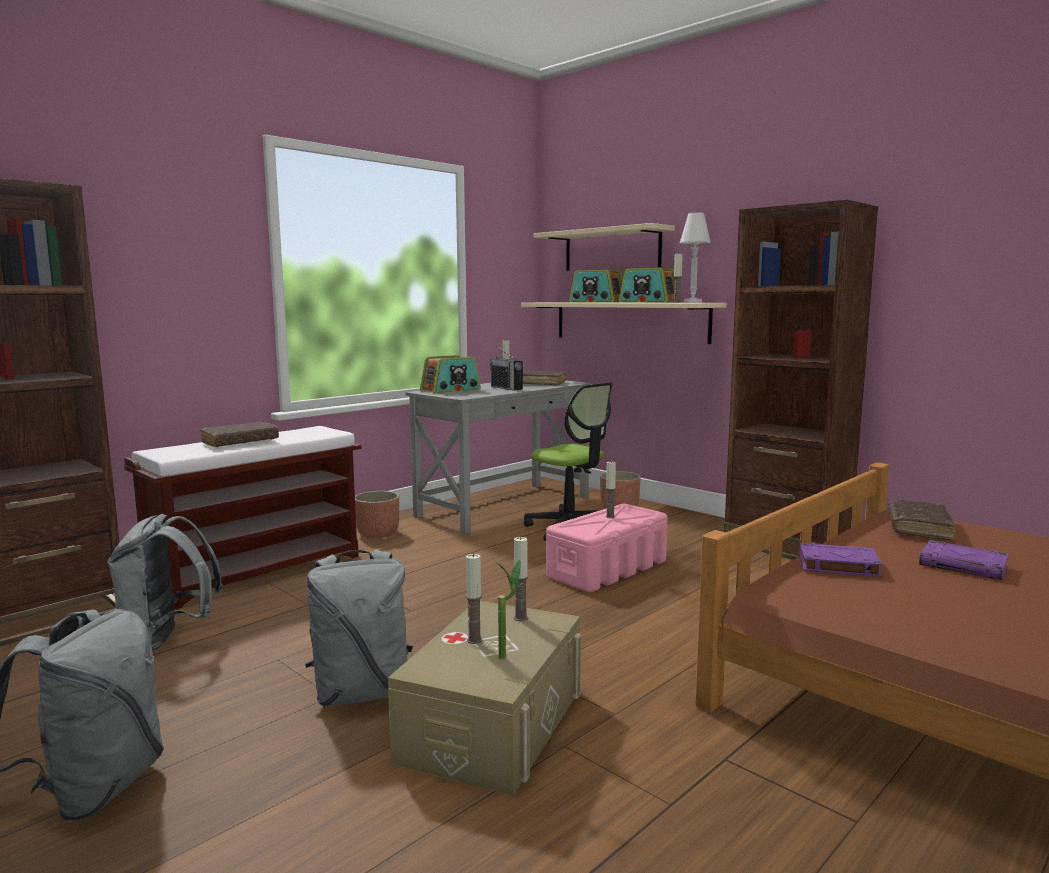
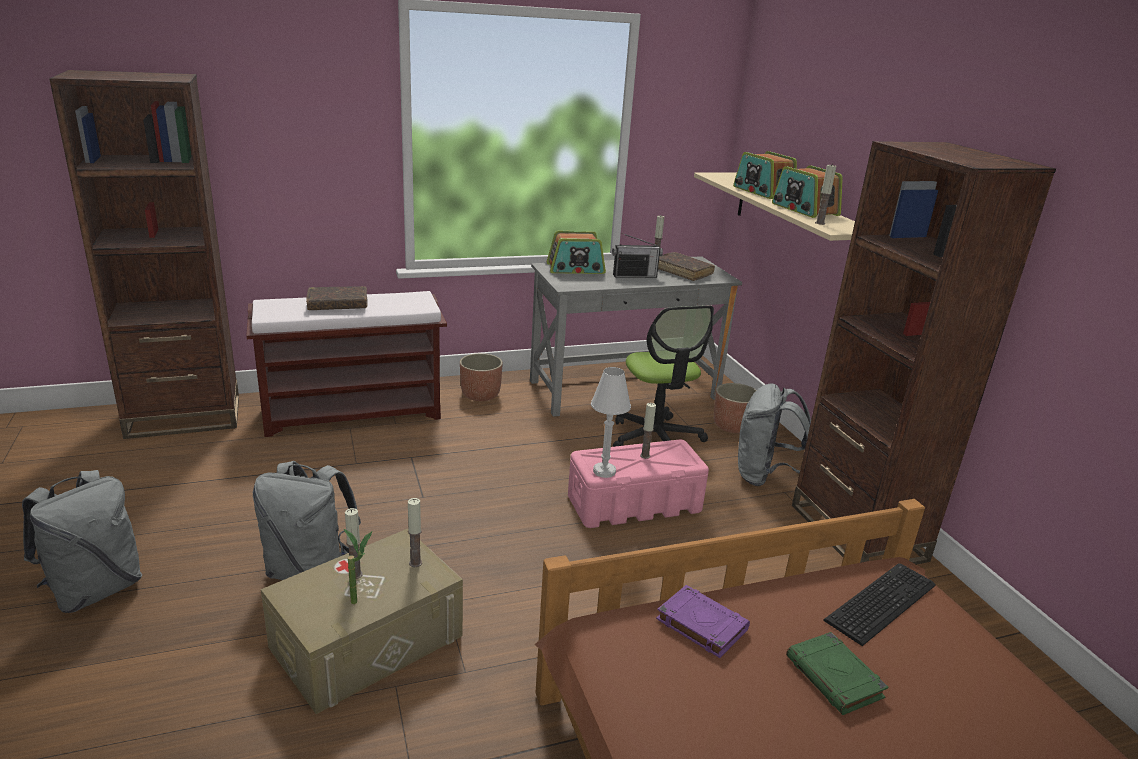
camera: 25 degrees right, 15 degrees up
(167, 639) = (237, 467): grey backpack -> grey backpack (764, 476)
(506, 388) = (634, 275): radio -> radio turned 90 degrees counterclockwise
(612, 250) = (796, 130): beige shelf -> none
(692, 302) = (847, 223): white table lamp -> white table lamp (604, 471)
(918, 528) = (878, 602): brown book -> keyboard
(964, 566) = (835, 678): purple book -> green book

